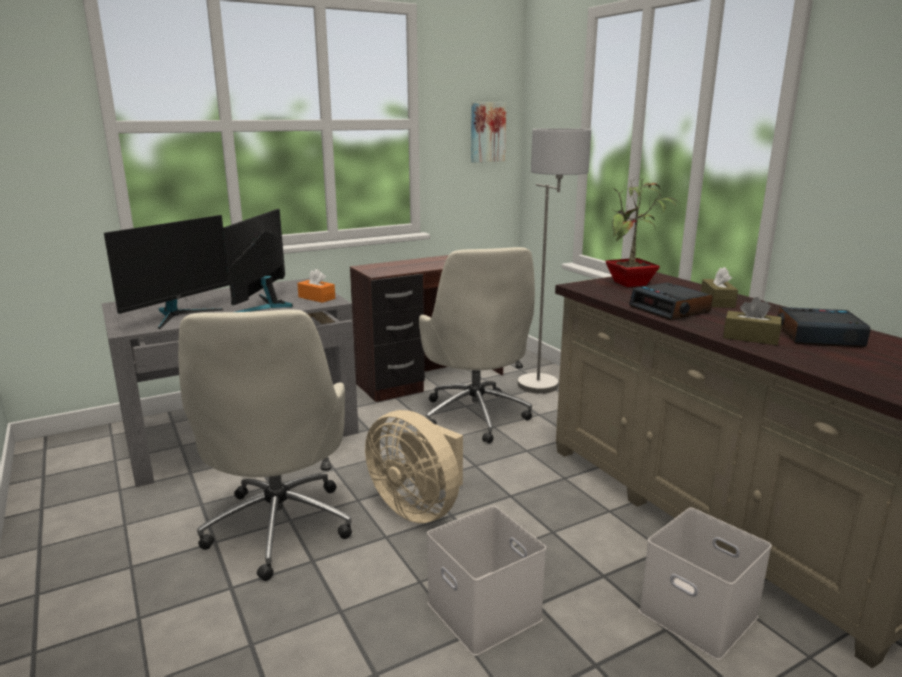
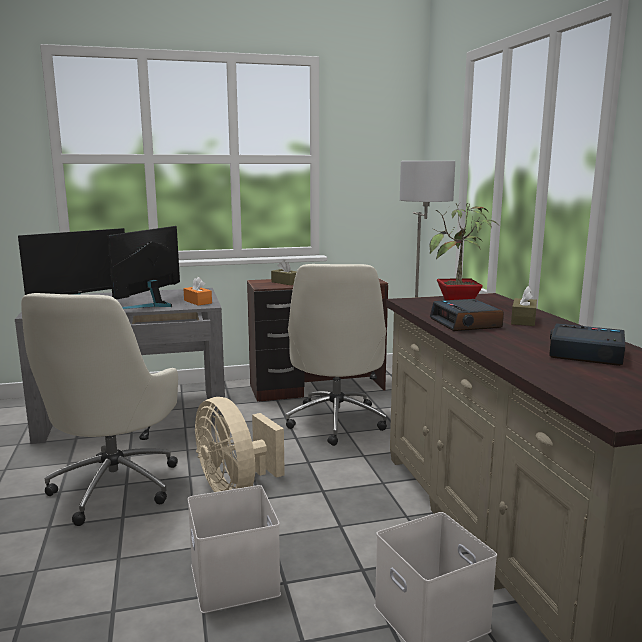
camera: 15 degrees right, 5 degrees down
(487, 132) = (387, 167): picture -> none
(750, 338) = (512, 349): brown tissue box -> brown tissue box (285, 282)

